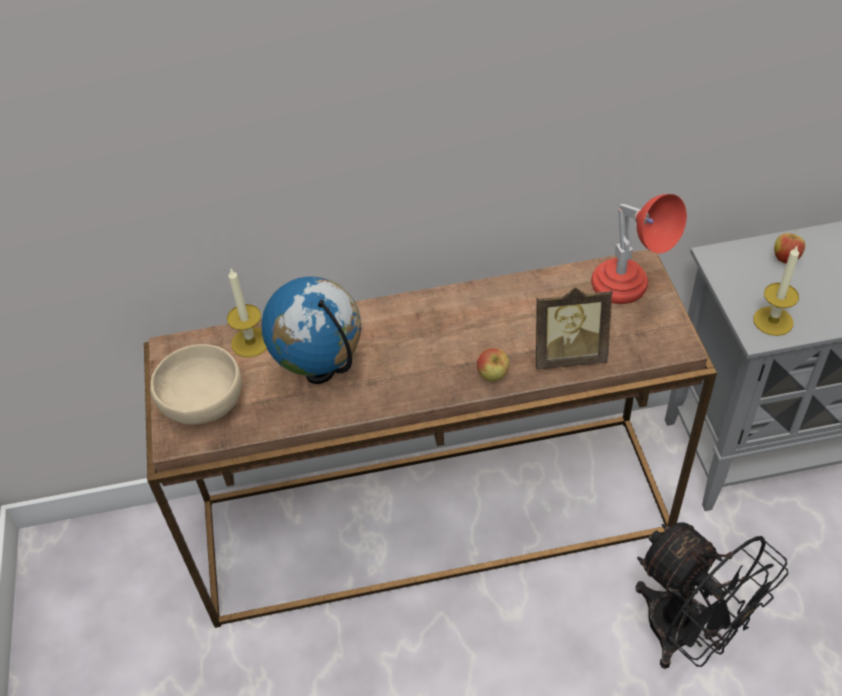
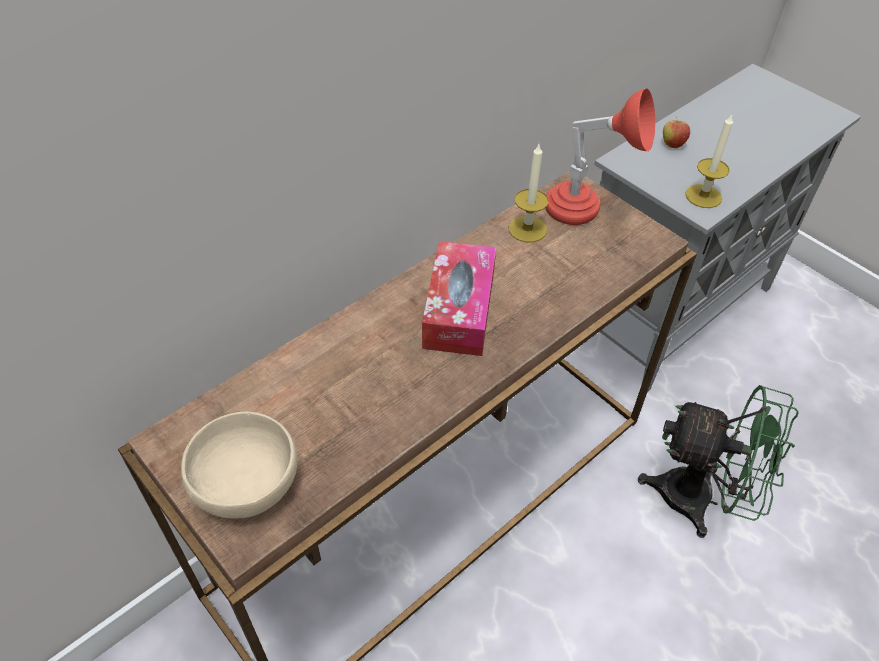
camera: 35 degrees left, 0 degrees up
(250, 342) = (256, 396): candle -> candle (527, 229)
(321, 372) = (357, 395): globe -> none
(449, 337) = (459, 309): none -> tissue box
(493, 376) = (528, 329): apple -> none
(568, 355) = (578, 284): picture frame -> none
(687, 634) = (700, 499): black fan -> green fan

